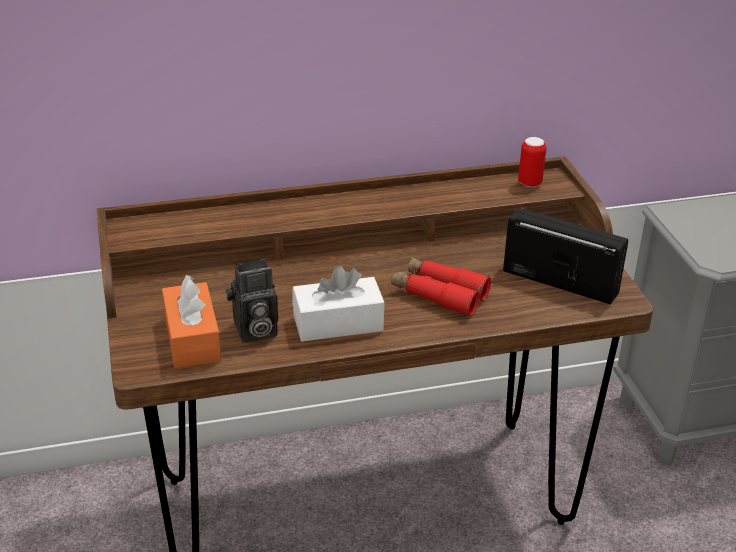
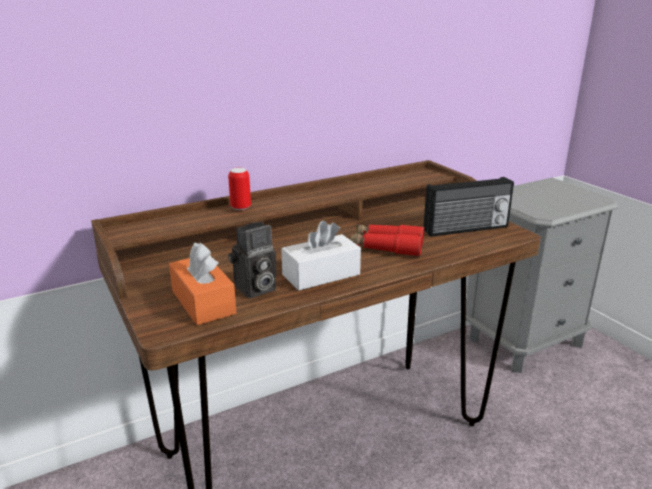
camera: 15 degrees left, 10 degrees down
(529, 183) = (415, 175): can -> can (240, 207)
(560, 281) = (466, 229): radio -> radio turned 150 degrees clockwise

